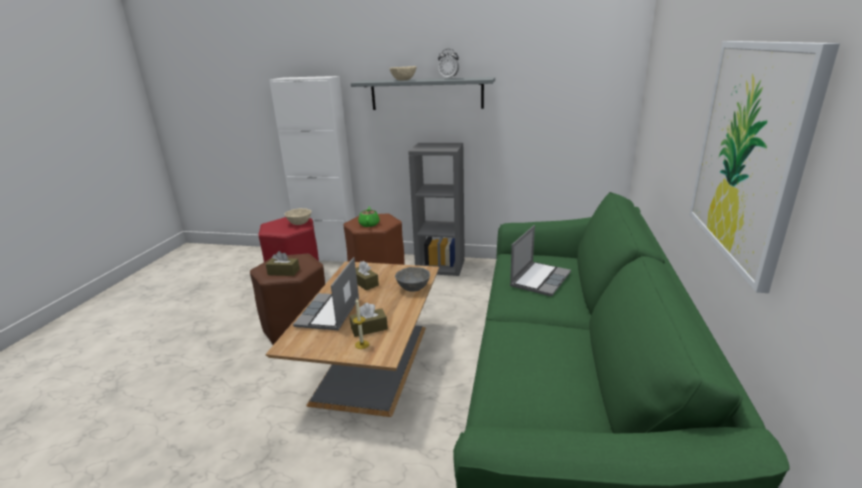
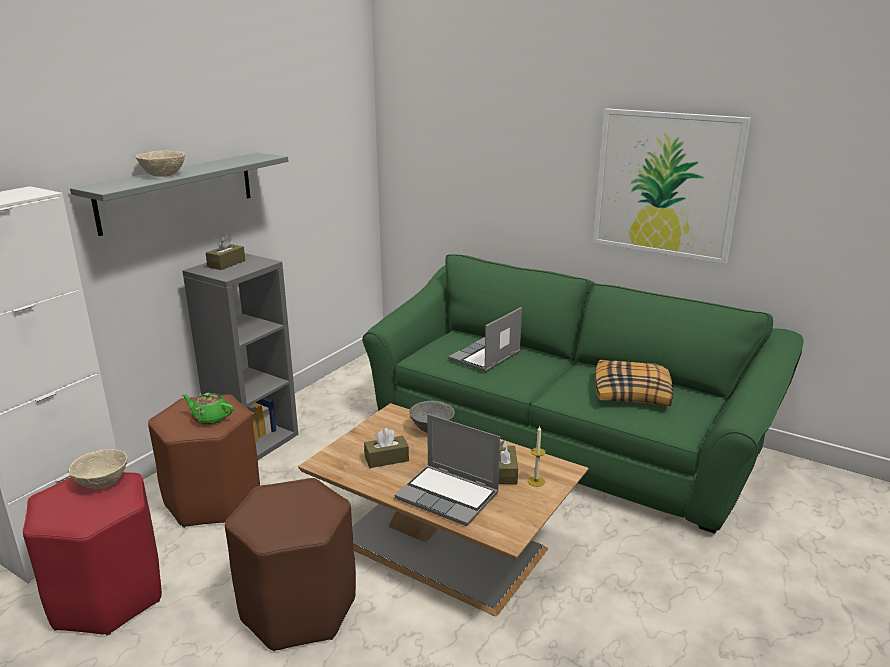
camera: 70 degrees left, 0 degrees up
(283, 272) = (310, 513): brown tissue box -> brown tissue box (226, 264)
(448, 78) = (217, 163): alarm clock -> none
(540, 279) = (485, 357): laptop -> laptop turned 105 degrees counterclockwise
(549, 368) = (632, 393): none -> pillow

